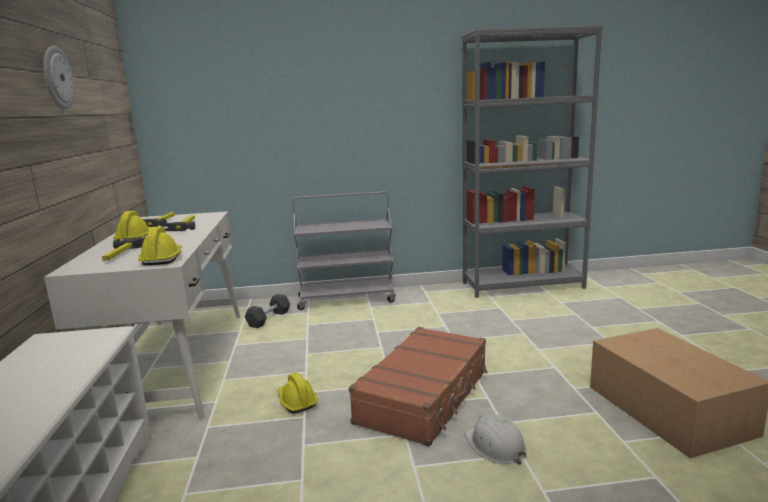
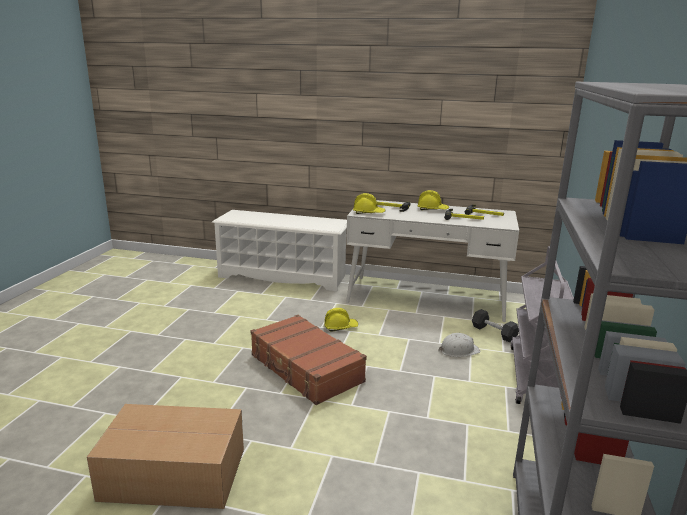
camera: 110 degrees right, 5 degrees up
(57, 78) = (438, 102): wall clock -> none
(495, 445) = (229, 376): white hard hat -> white hard hat (458, 350)

